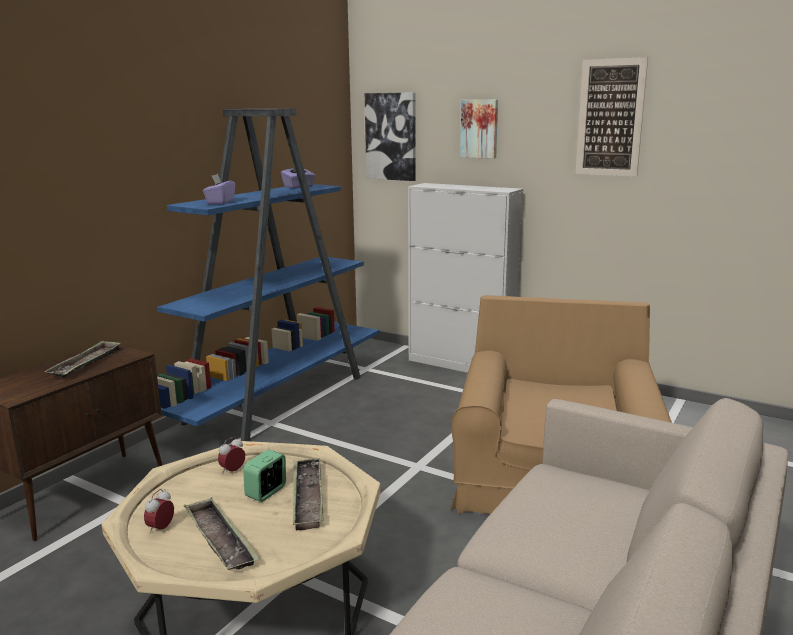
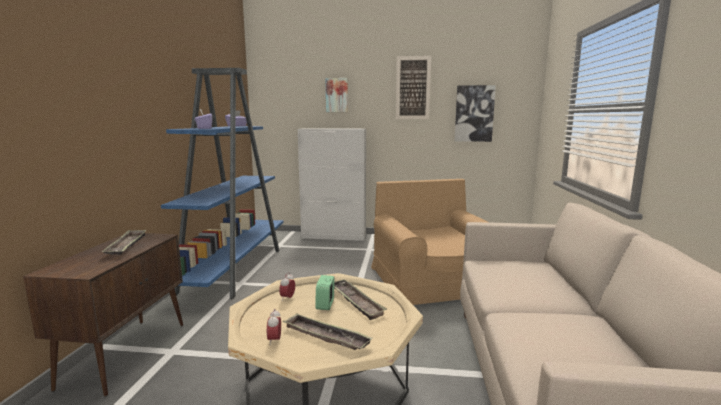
camera: 25 degrees left, 5 degrees down
(391, 136) = (278, 101): picture -> picture (474, 113)

